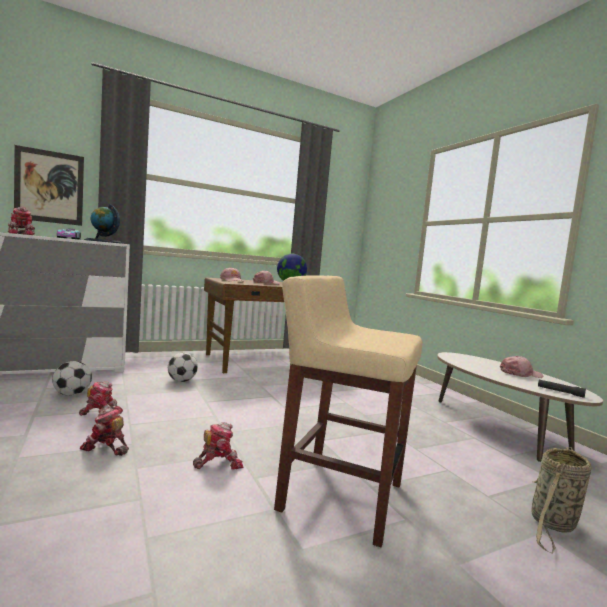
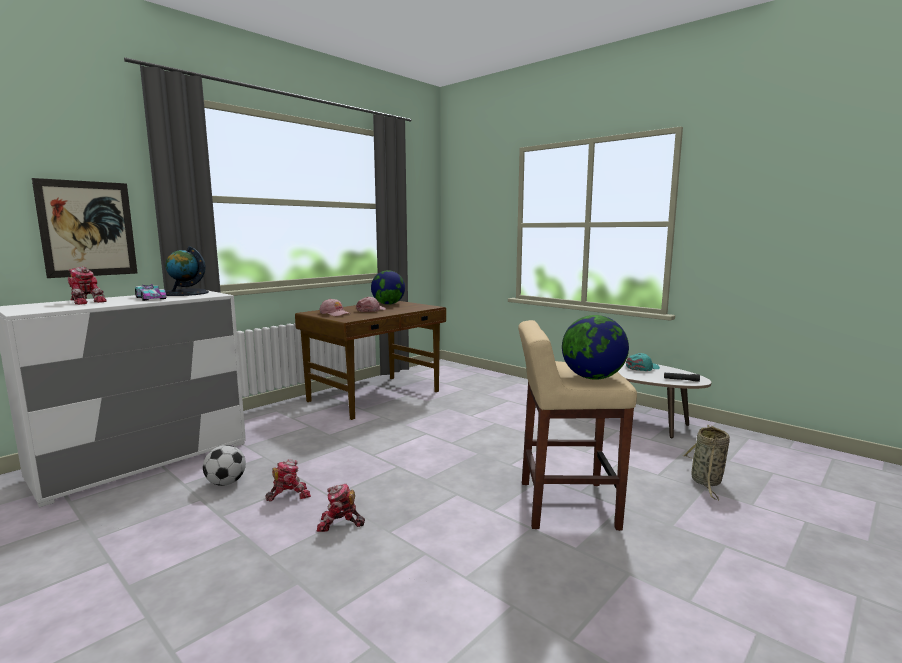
camera: 20 degrees left, 5 degrees up
(181, 381) = (320, 439): football -> none
(218, 463) = (451, 507): toy robot -> none
(369, 340) = (592, 378): none -> globe
(520, 374) = (642, 368): pink cap -> turquoise cap

